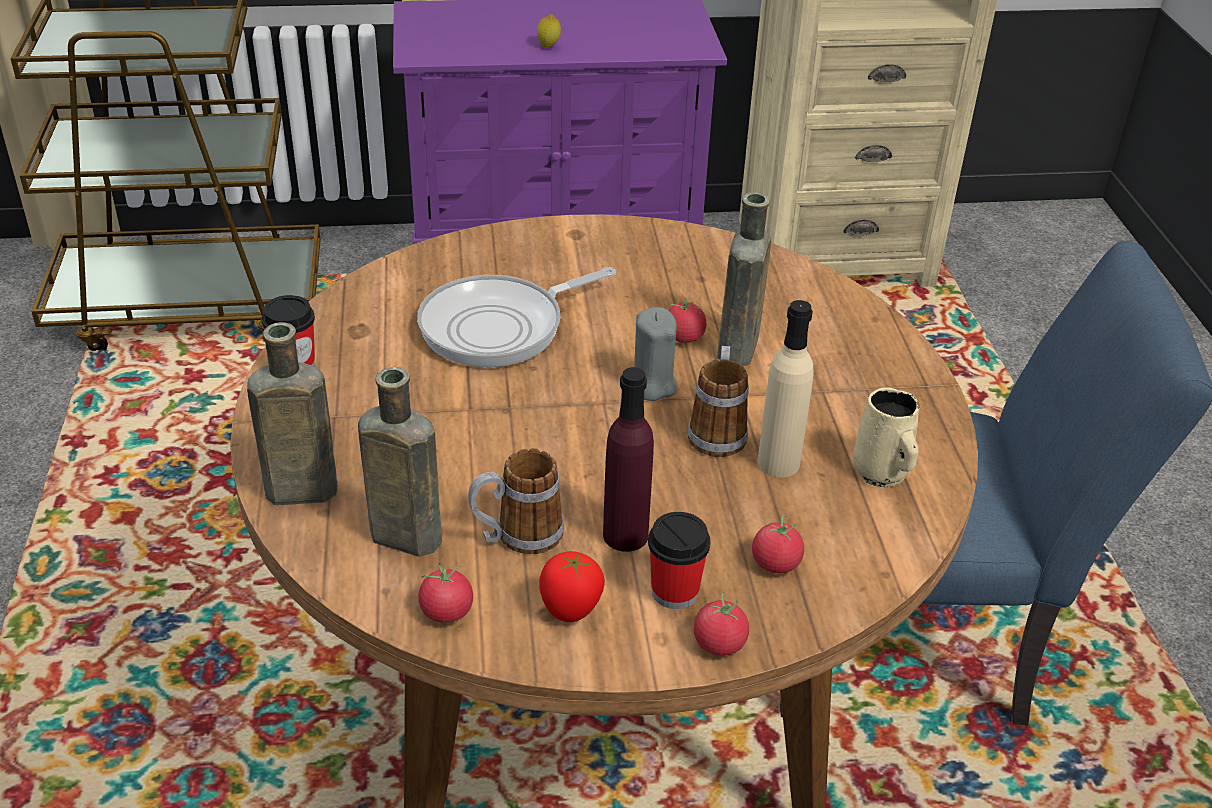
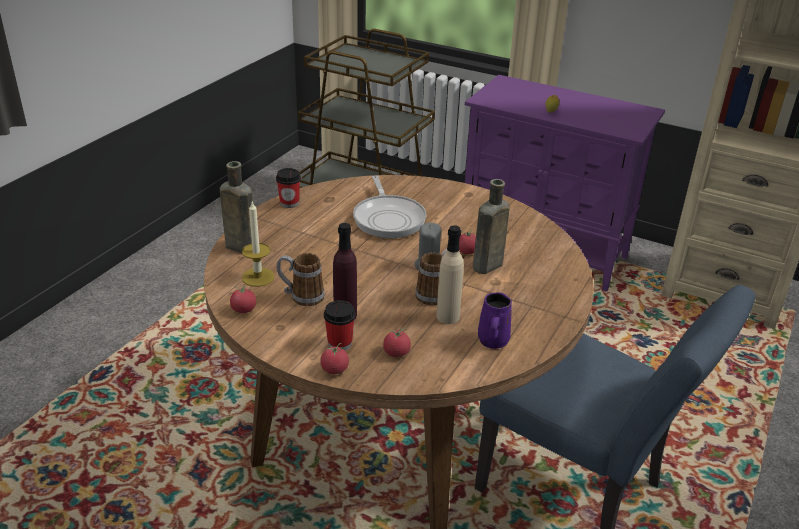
camera: 35 degrees right, 5 degrees down
(401, 536) = (258, 277): brown bottle -> candle
(500, 327) = (388, 218): frying pan -> frying pan turned 105 degrees counterclockwise
(570, 612) = (289, 331): tomato -> none
(882, 474) = (492, 341): beige mug -> purple mug

